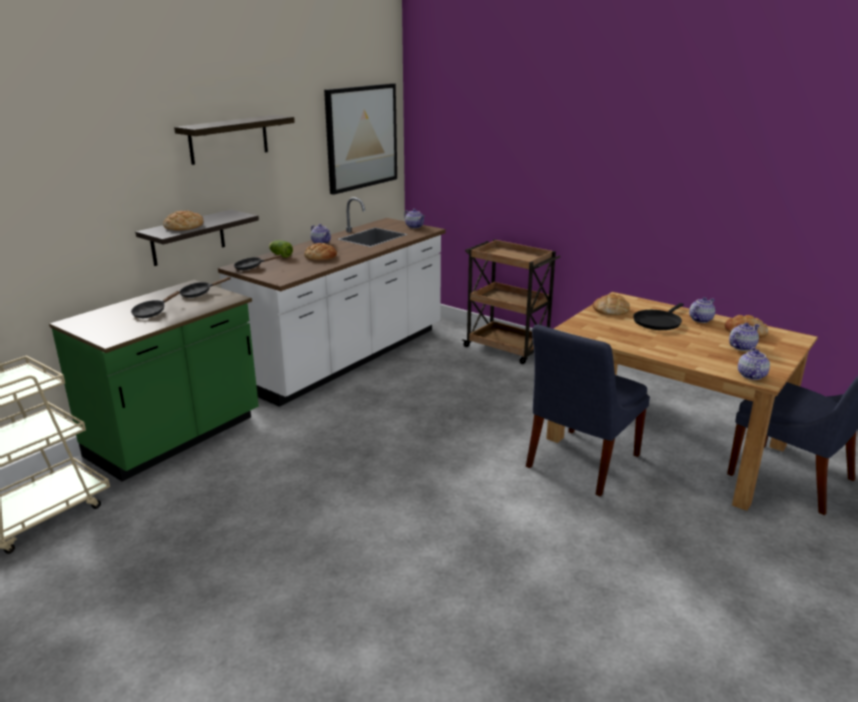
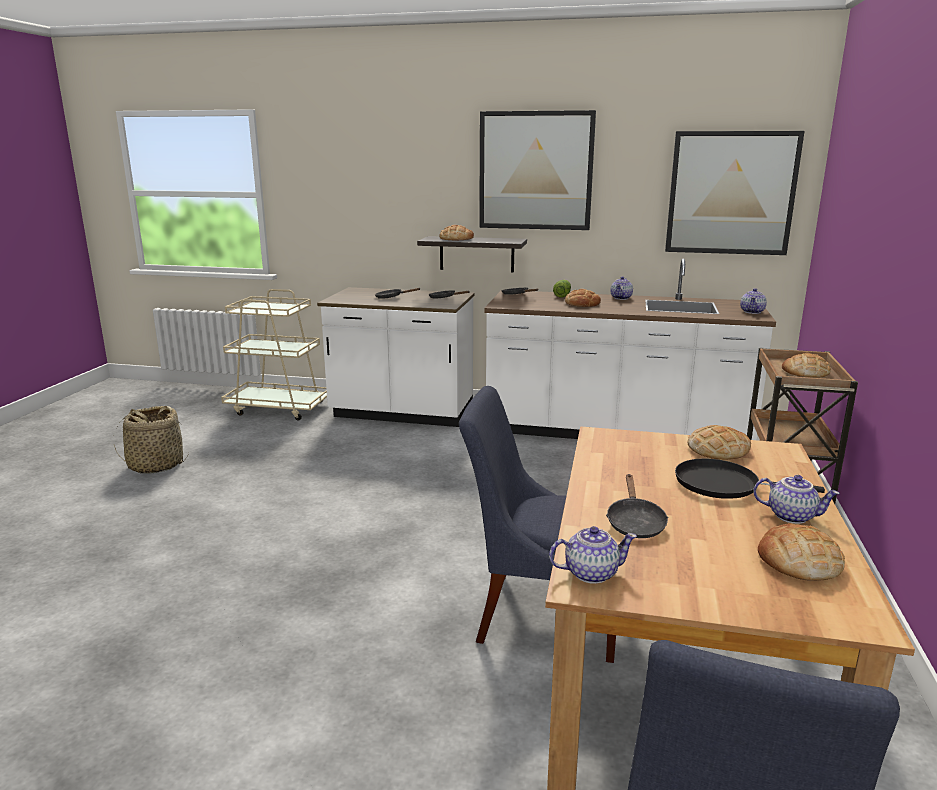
camera: 65 degrees right, 5 degrees down
(96, 647) = (155, 465): none -> basket
(176, 438) = (402, 414): green counter -> white counter
(229, 139) = (535, 171): shelf -> picture
(512, 255) = (805, 372): none -> bread
(698, 352) = (635, 523): none -> black frying pan
(741, 347) = (714, 559): teapot -> none

